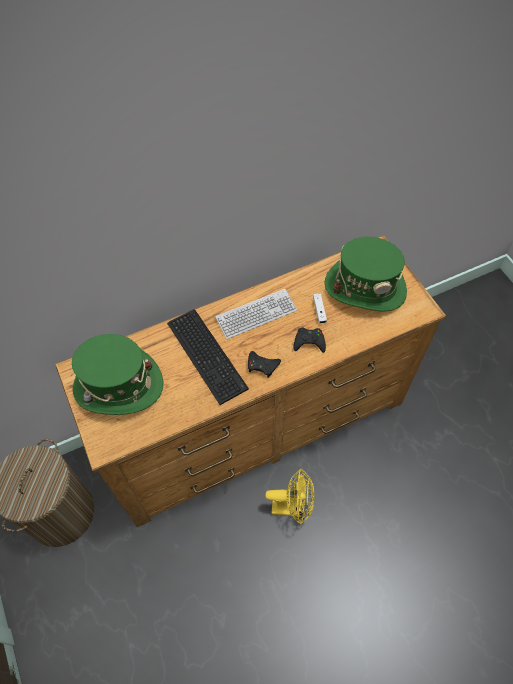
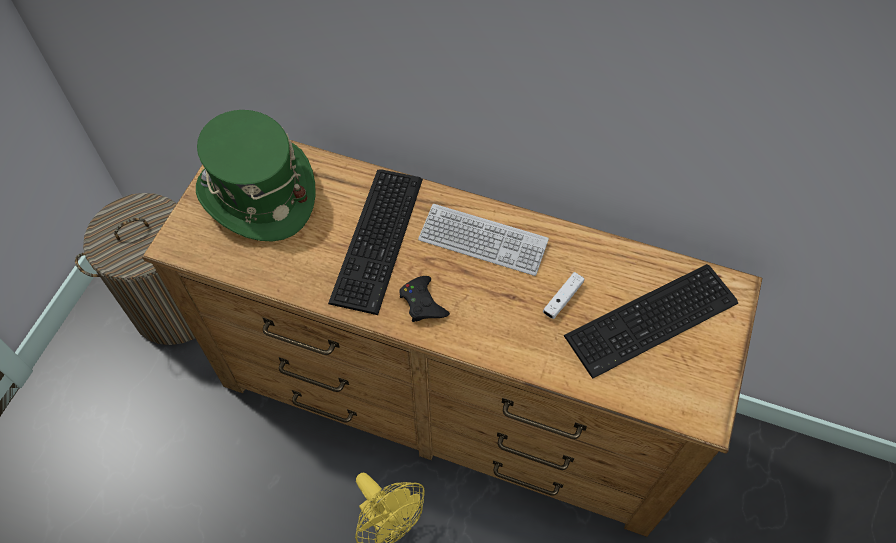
camera: 45 degrees right, 0 degrees up
(309, 342) = (507, 324): black game controller -> none
(365, 287) = (655, 321): green hat -> keyboard

